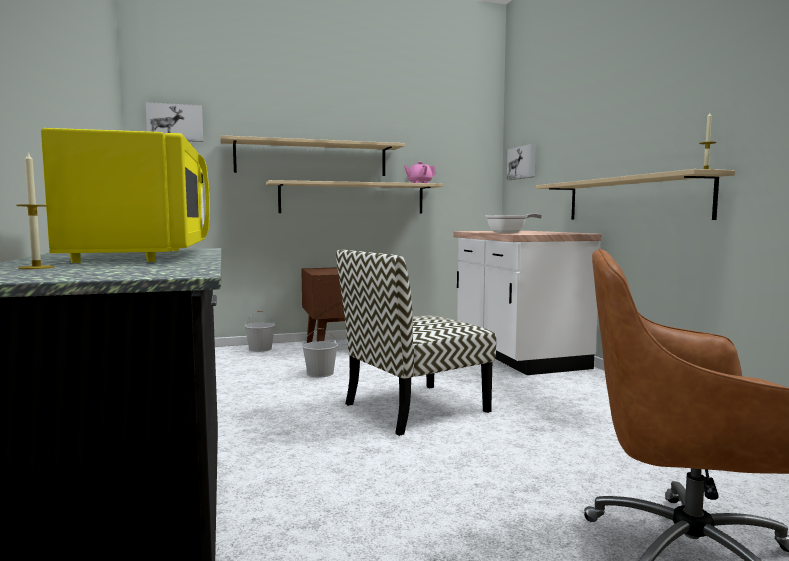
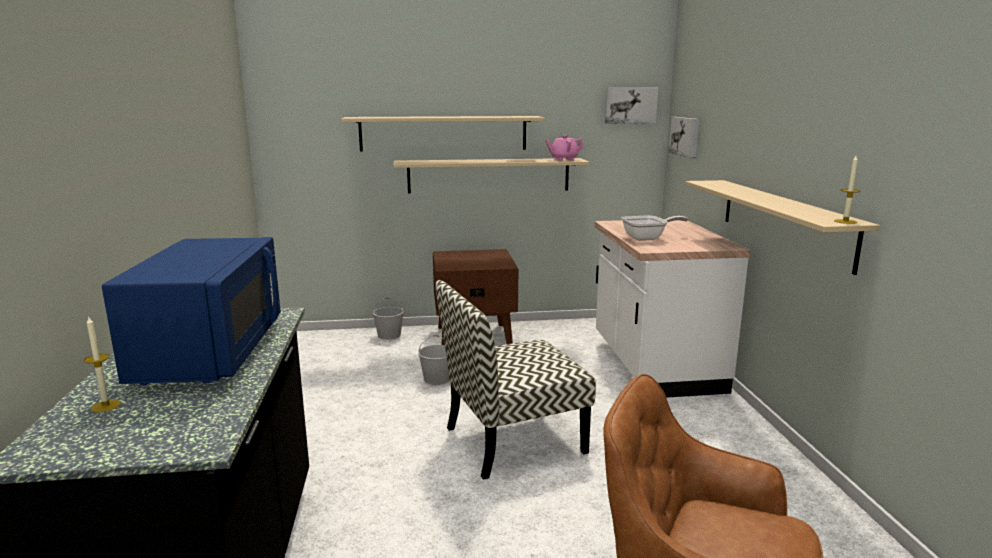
camera: 10 degrees right, 10 degrees up
(141, 256) = (211, 353): yellow microwave -> blue microwave
(175, 122) = (297, 100): picture -> picture (630, 105)

